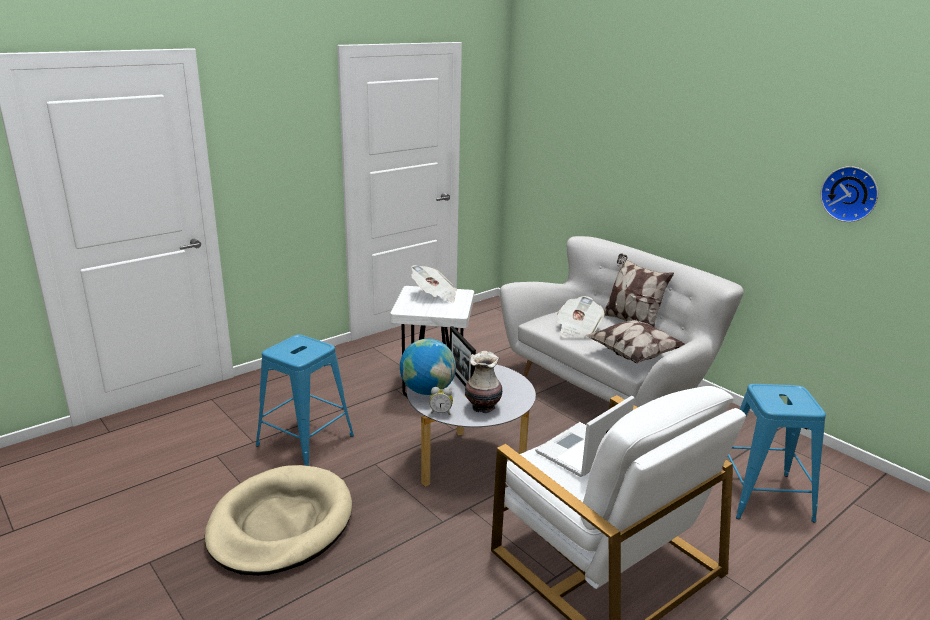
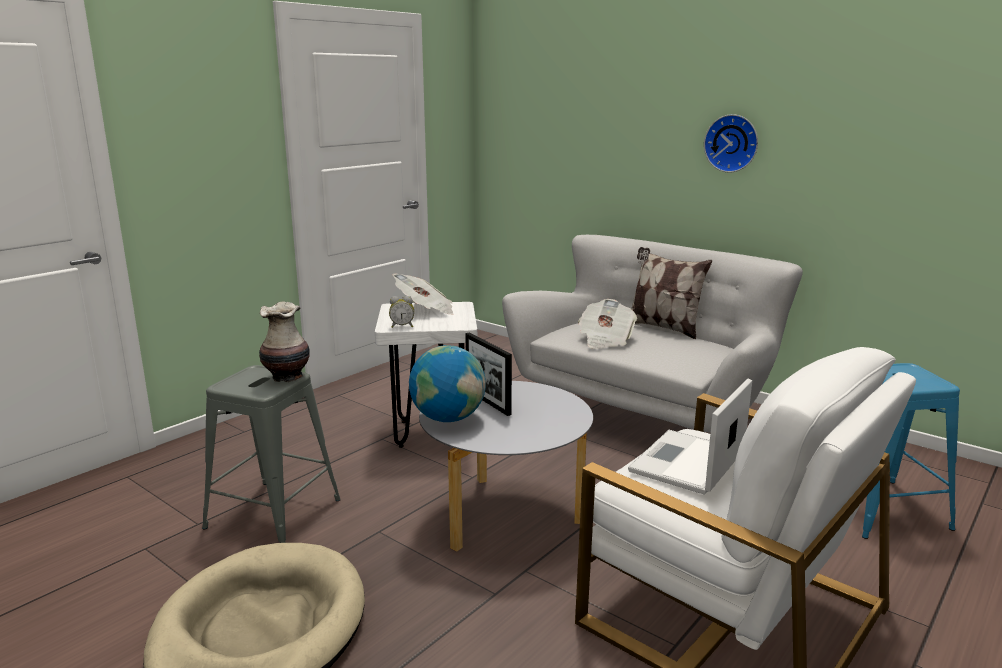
camera: 10 degrees left, 5 degrees down
(305, 441) = (273, 514): blue stool -> grey stool
(441, 412) = (476, 441): alarm clock -> alarm clock (402, 326)
(483, 407) = (530, 430): vase -> vase (287, 377)
(633, 354) = (684, 358): pillow -> none
(850, 193) = (924, 134): wall clock -> wall clock (732, 143)

